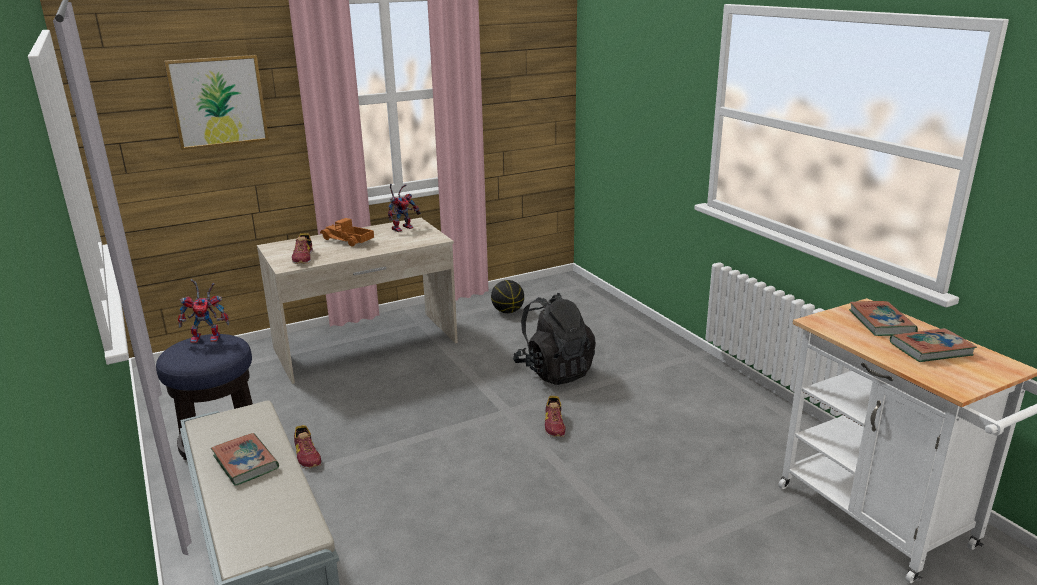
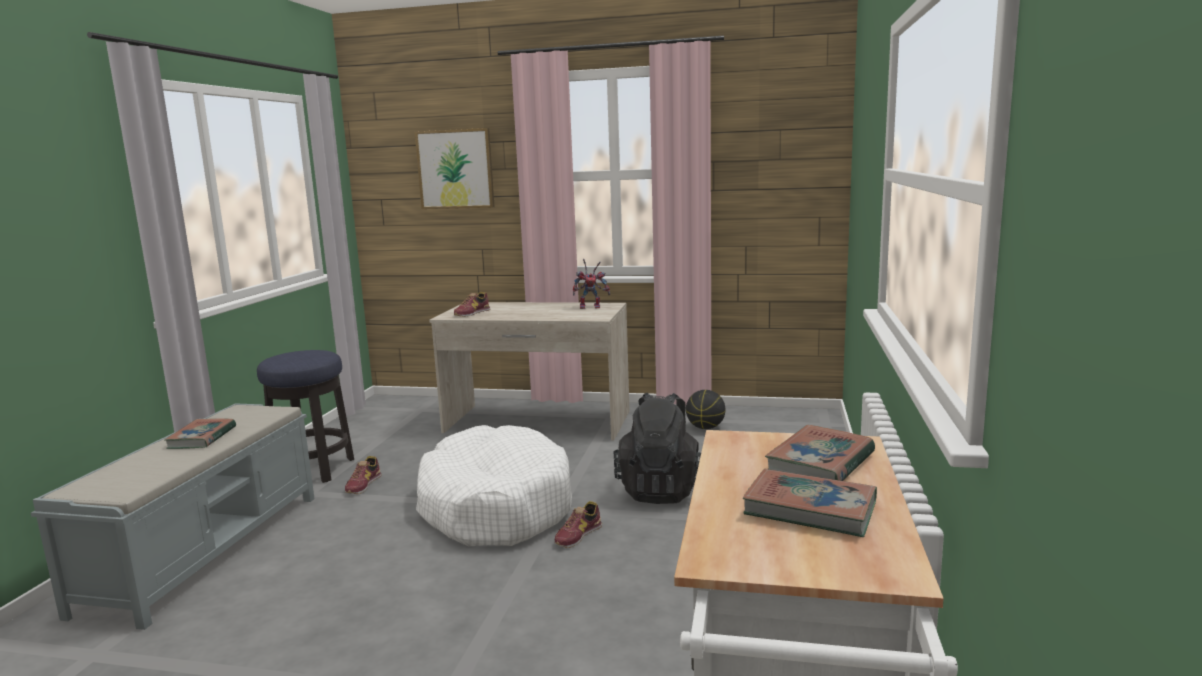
camera: 40 degrees right, 10 degrees down
(208, 337) = (317, 351): toy robot -> none
(347, 240) = (529, 308): toy truck -> none
(459, 428) = (495, 506): none -> white dog bed

